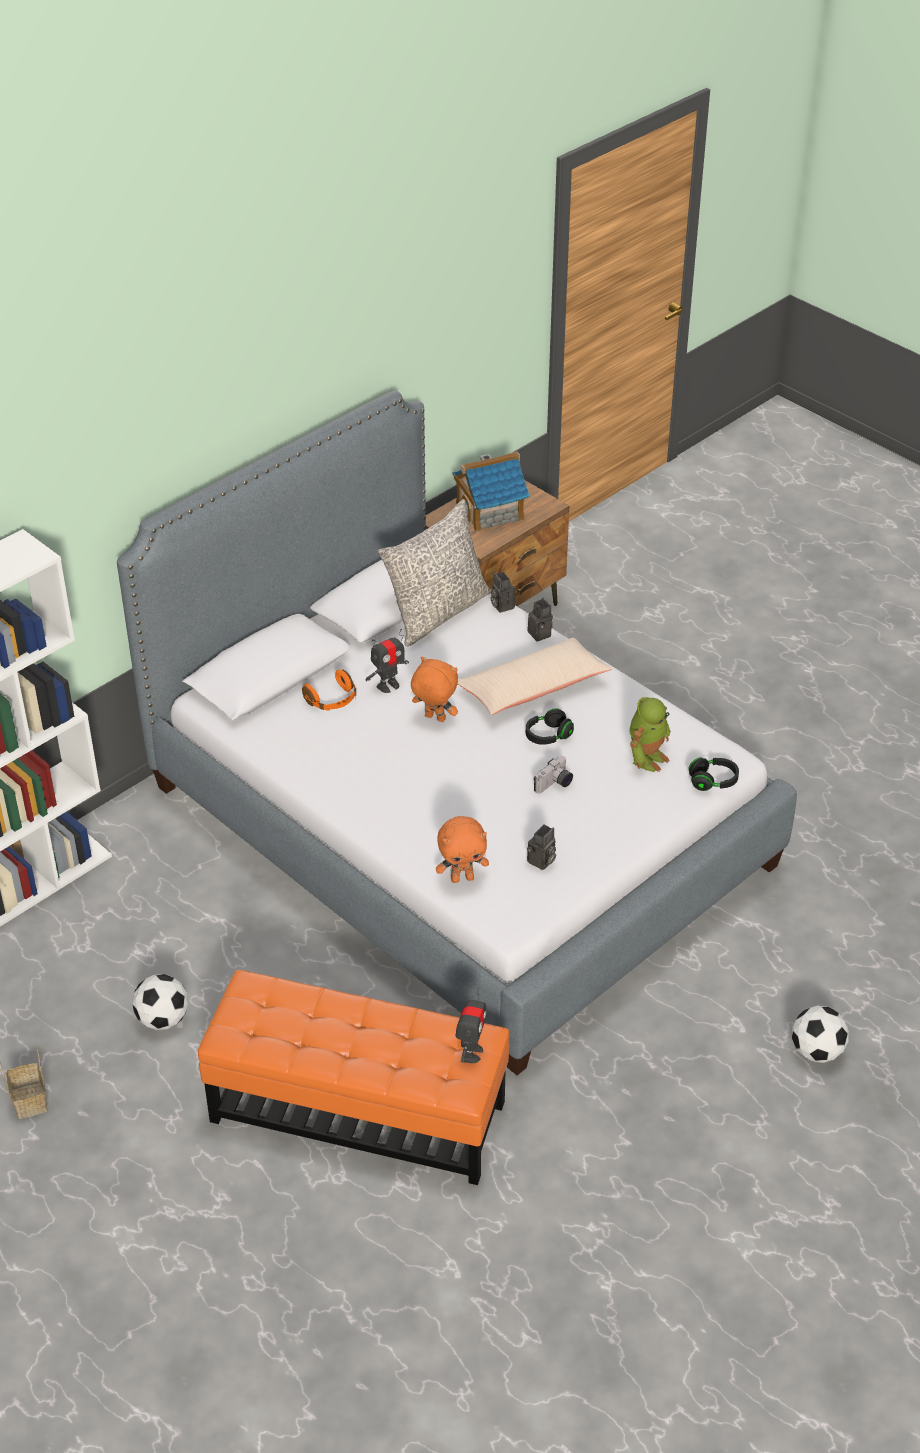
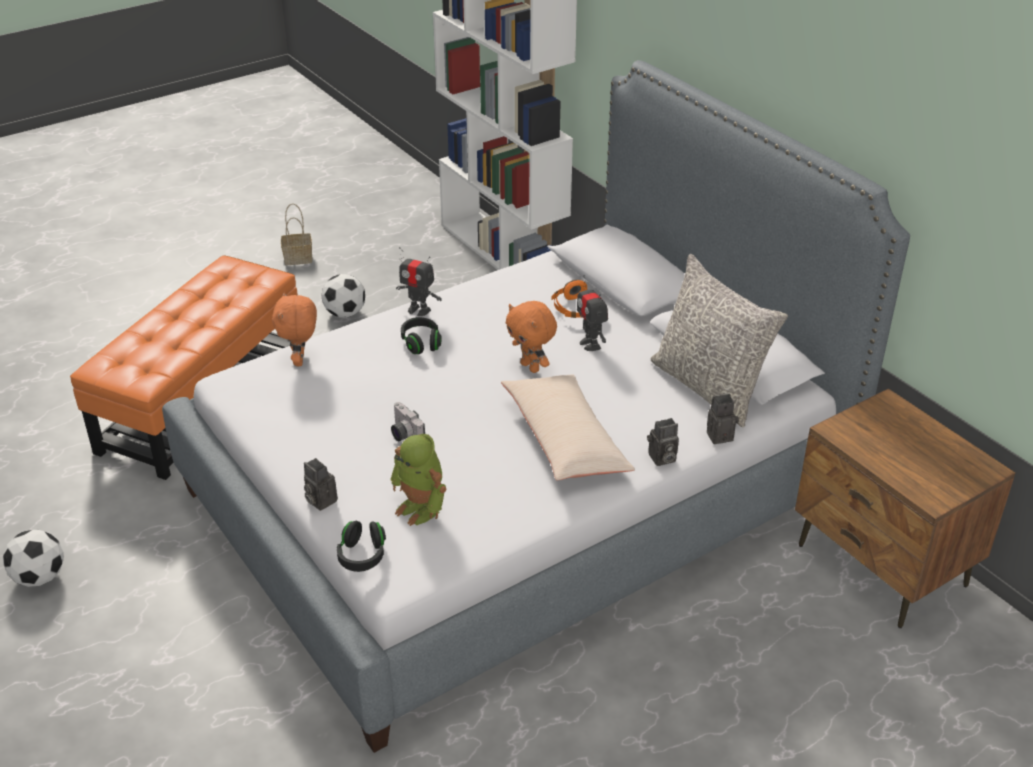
camera: 100 degrees right, 5 degrees down
(434, 718) = (531, 367): orange plush toy -> orange plush toy turned 105 degrees clockwise
(471, 1053) = (132, 374): toy robot -> toy robot (418, 310)
(490, 511) = (912, 446): toy house -> none
(541, 862) = (295, 408): camera -> camera (319, 500)
(548, 736) = (482, 440): black headphones -> black headphones (421, 343)
(816, 1051) = (92, 720): football -> football (40, 577)

